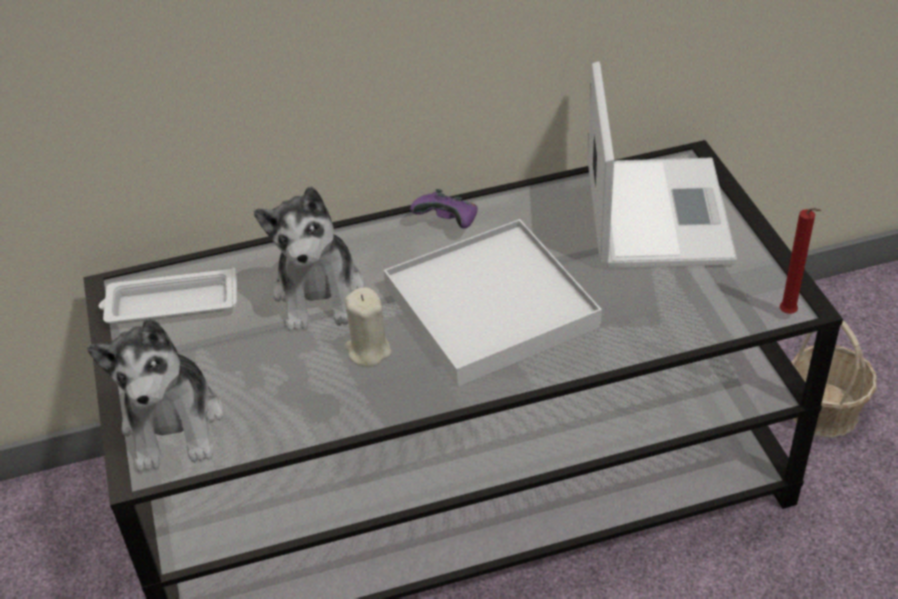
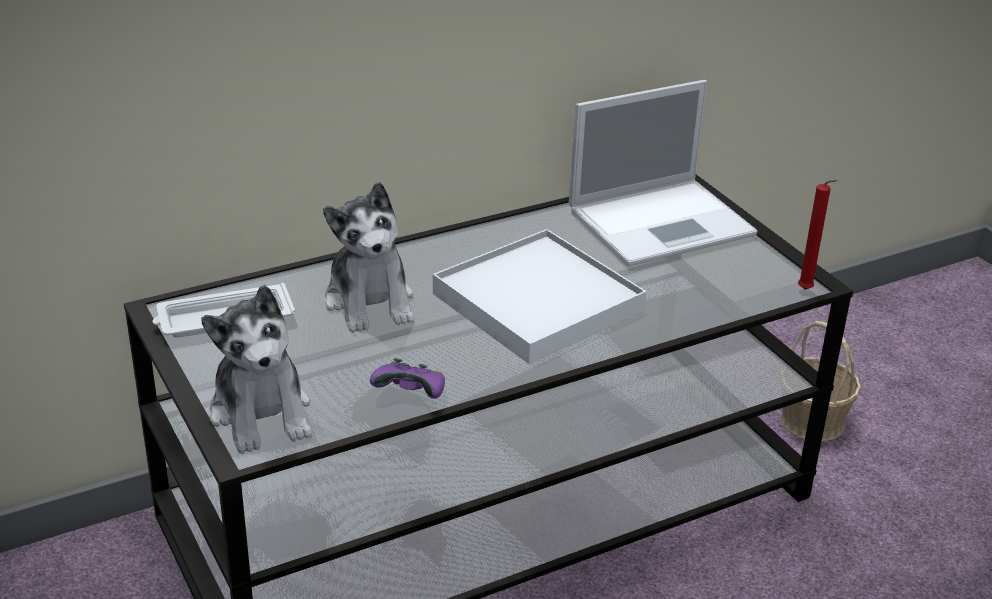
camera: 15 degrees left, 10 degrees down
(368, 350) = (433, 342): beige candle -> none
(448, 222) = (475, 240): purple game controller -> purple game controller (411, 395)
(656, 211) = (663, 222): laptop -> laptop turned 75 degrees clockwise

